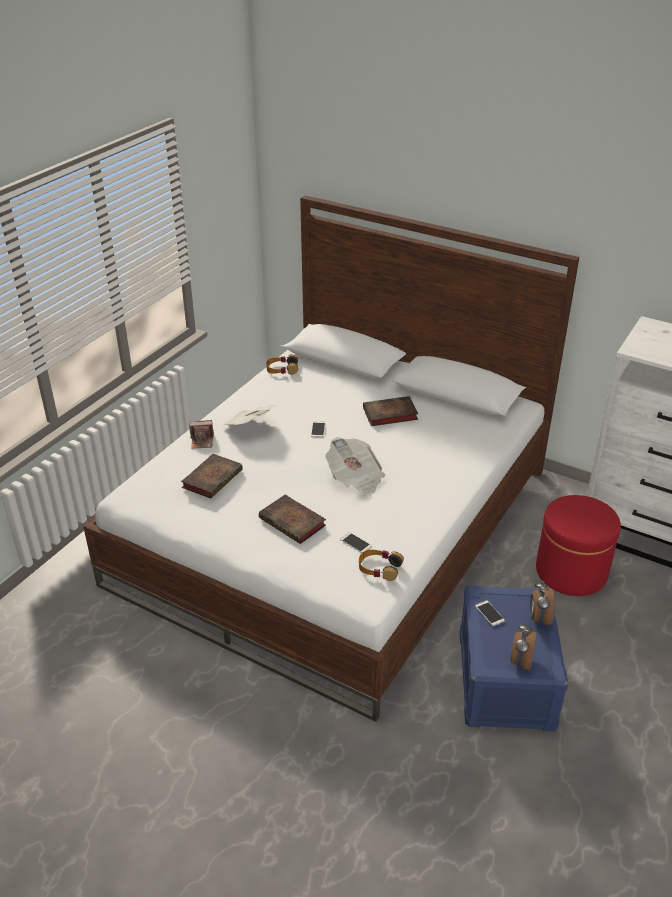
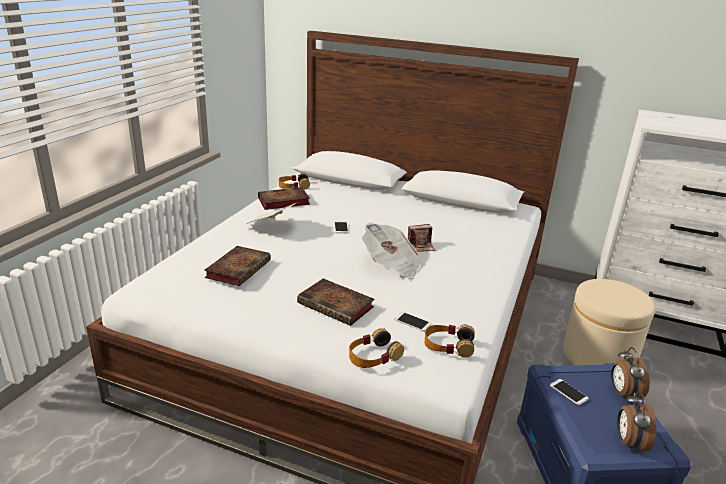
camera: 10 degrees left, 10 degrees down
(202, 441) = (222, 239): camera -> camera (421, 246)
(312, 574) = (373, 356): none -> headphones
(389, 414) = (405, 215): book -> book (282, 202)
(571, 572) = (598, 357): red ottoman -> beige ottoman

